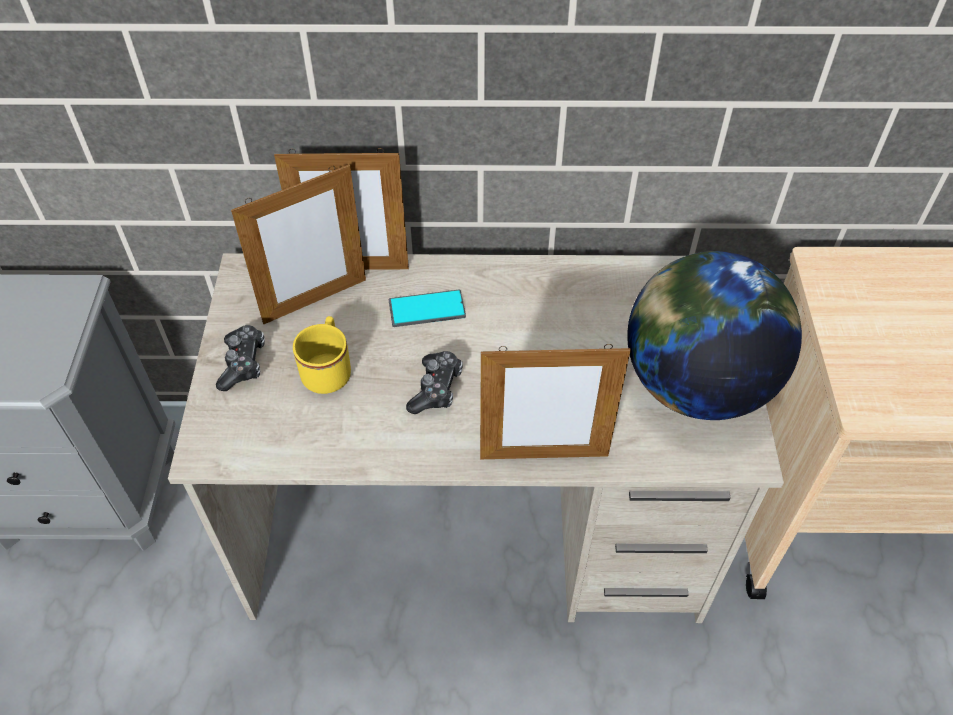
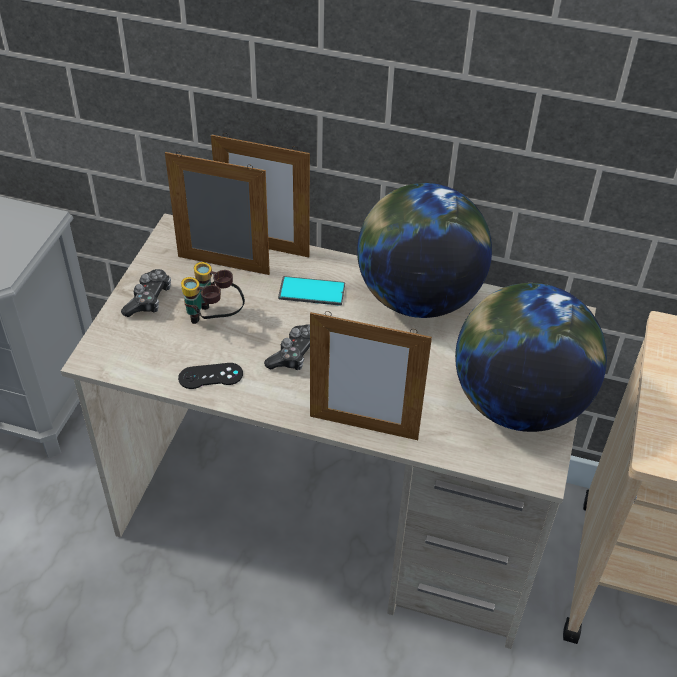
camera: 15 degrees right, 5 degrees down
(315, 301) = (223, 265): picture frame -> picture frame turned 150 degrees counterclockwise
(328, 369) = (214, 319): yellow mug -> binoculars
(350, 440) = (210, 376): none -> black game controller
(545, 288) = (417, 297): none -> globe

